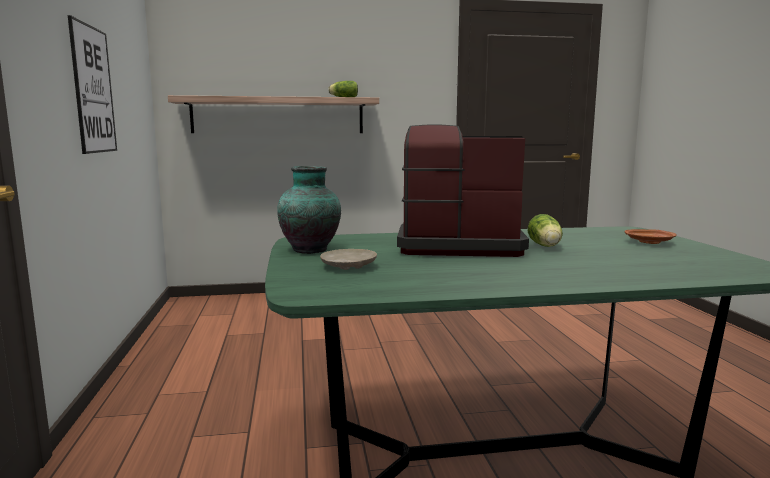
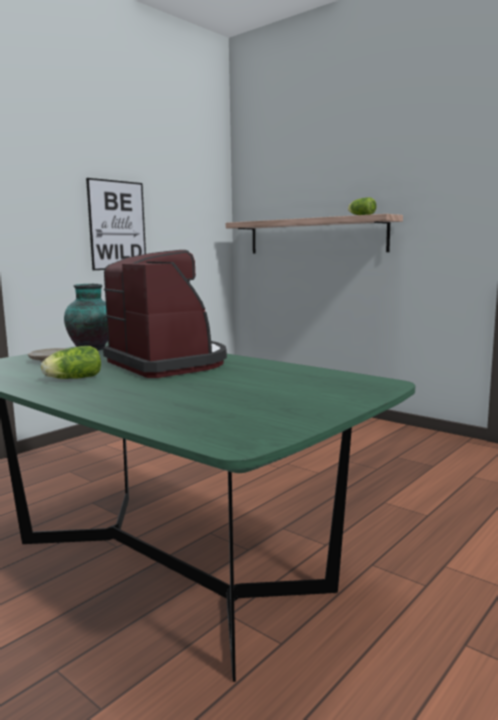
camera: 50 degrees right, 0 degrees up
(545, 246) = (213, 377): lettuce -> lettuce (72, 379)
(650, 242) = (315, 396): brown plate -> none

